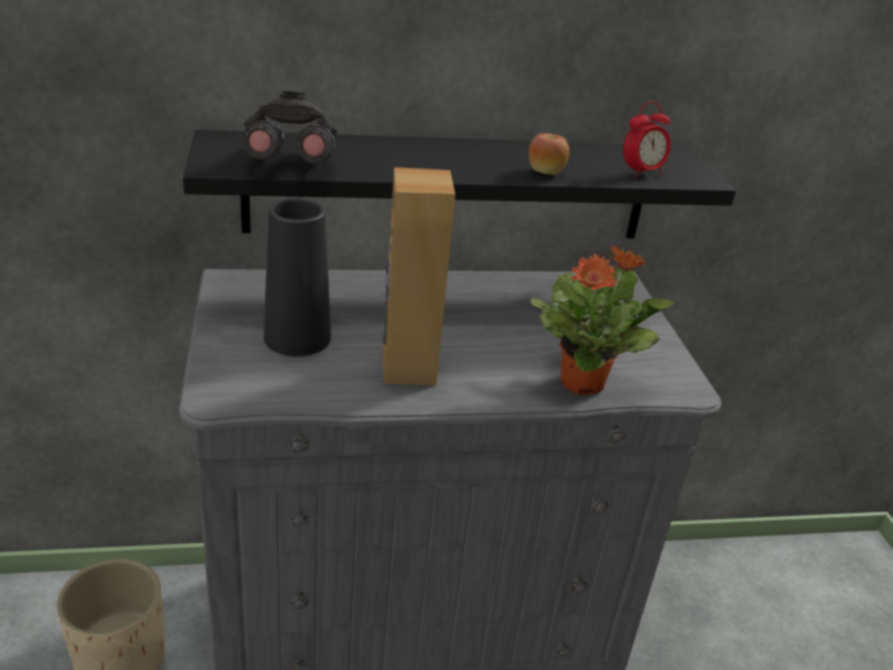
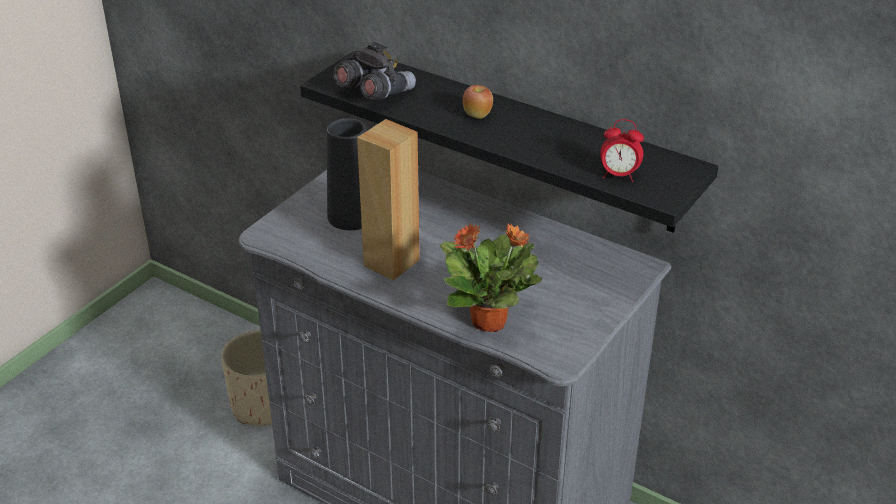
camera: 45 degrees right, 5 degrees up
(545, 172) = (539, 152): apple -> apple (477, 115)

